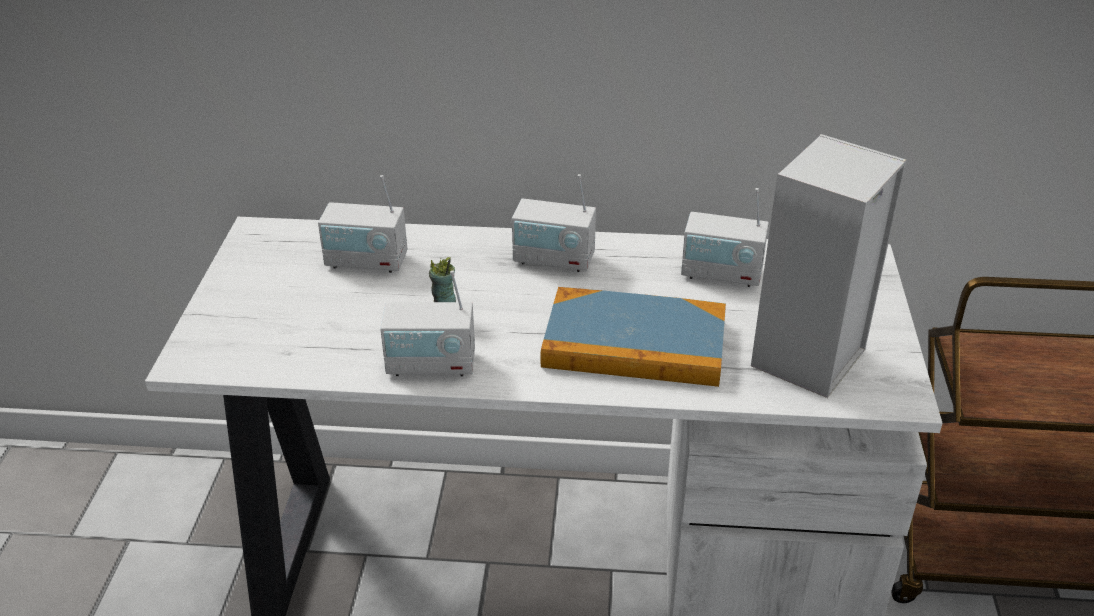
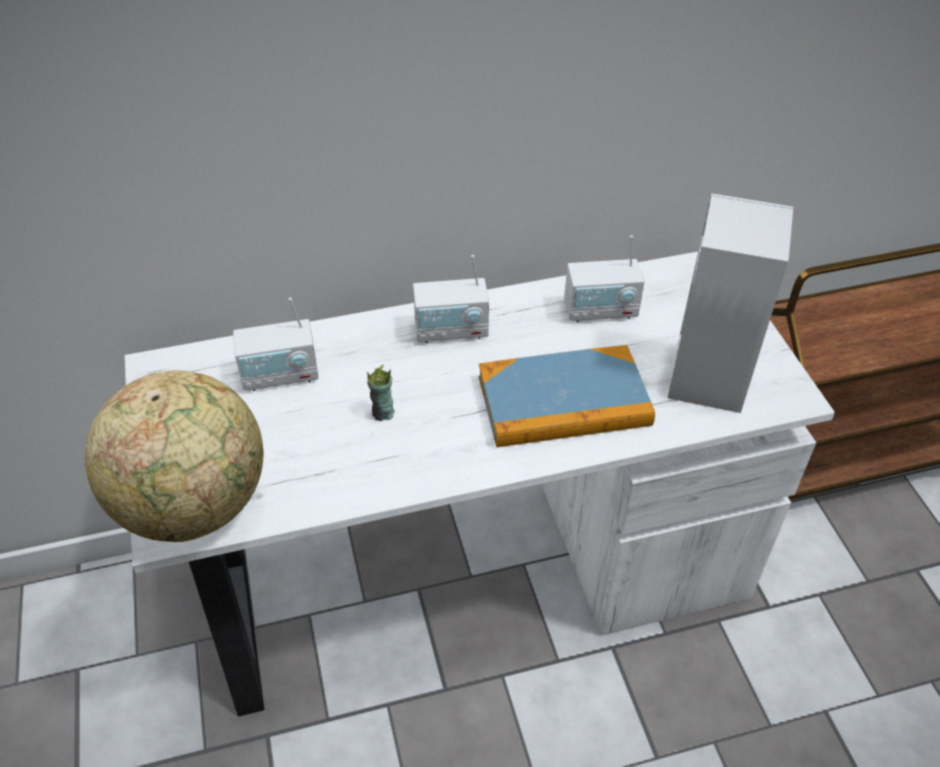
camera: 20 degrees left, 10 degrees up
(227, 346) = (195, 505): none -> globe
(431, 365) = (399, 471): radio -> none

